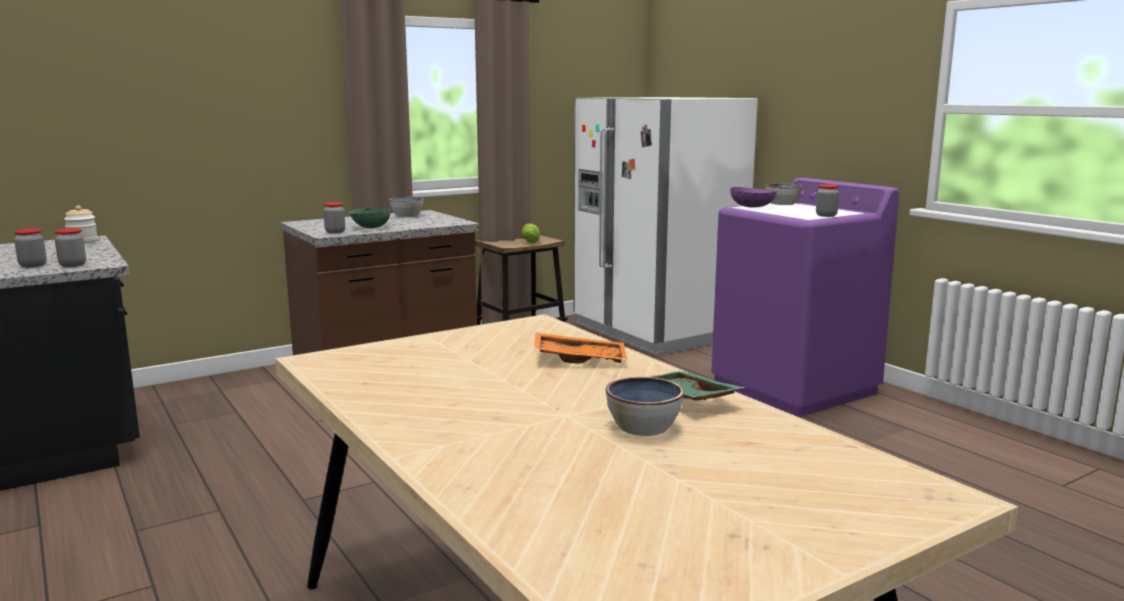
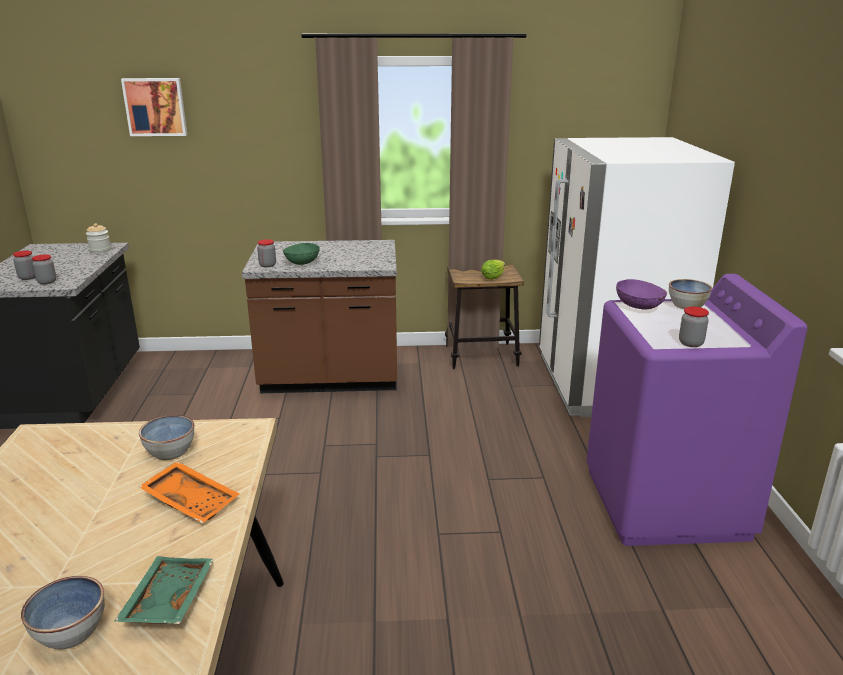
camera: 30 degrees right, 10 degrees up
(138, 63) = (155, 107): none -> picture
(407, 216) = (359, 247): bowl -> bowl (170, 452)

